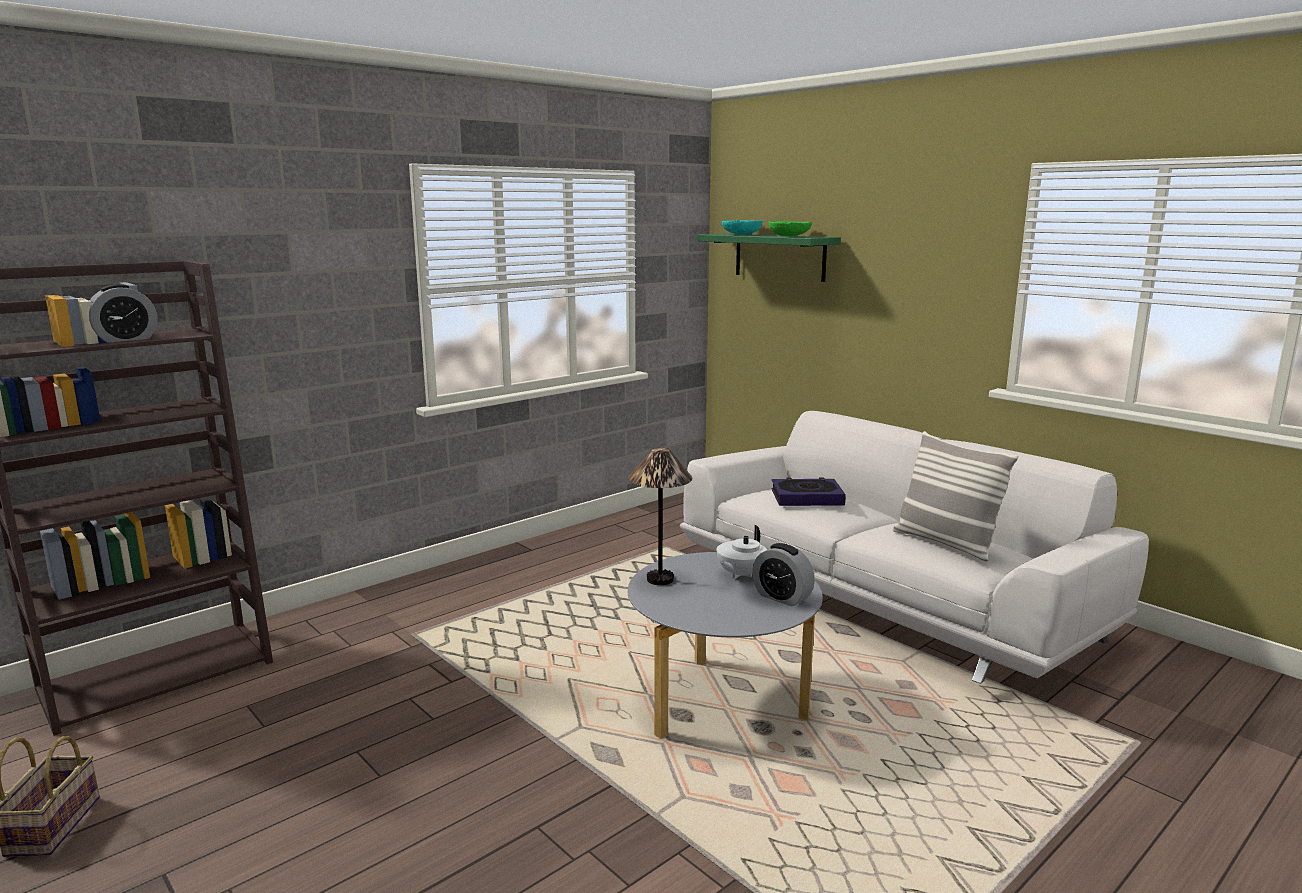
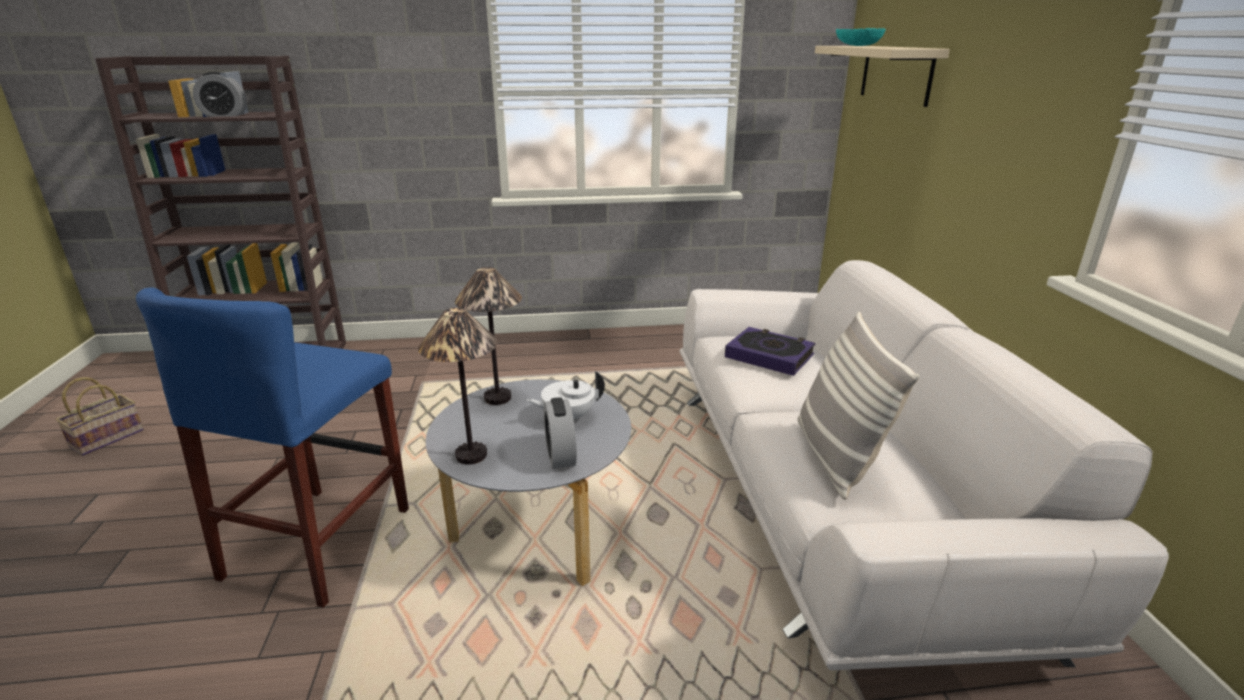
camera: 35 degrees right, 10 degrees up
(537, 791) = (319, 542): none -> blue stool
(718, 619) = (470, 455): none -> table lamp
(779, 256) = (896, 74): green shelf -> beige shelf
(789, 236) = (891, 47): green bowl -> none

